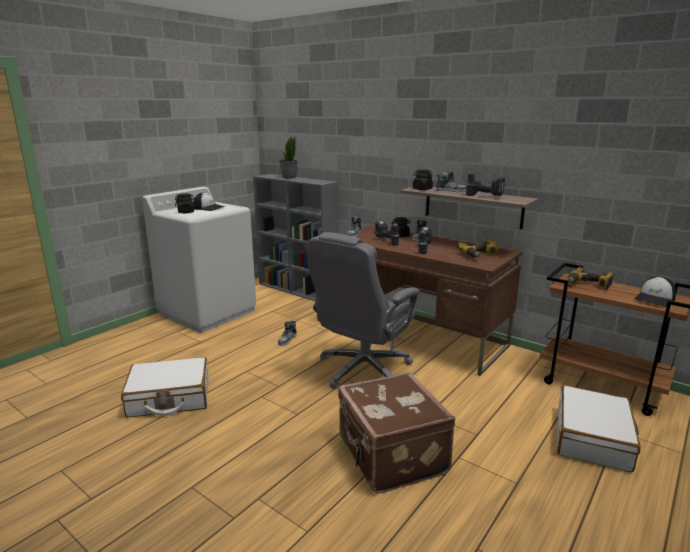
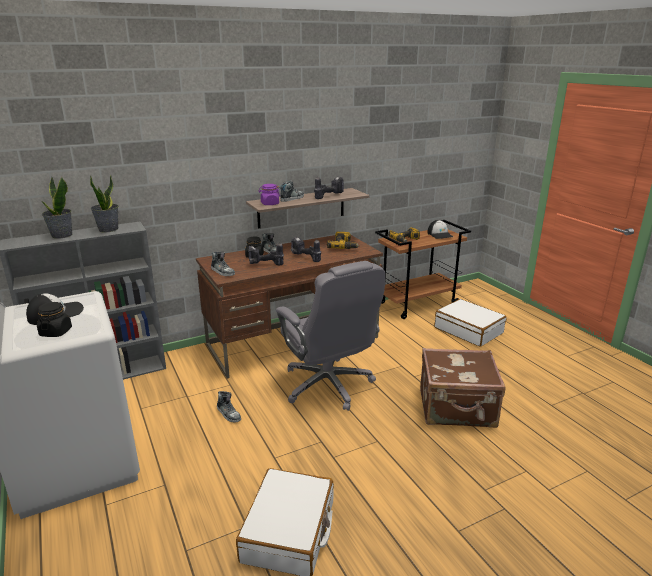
camera: 65 degrees left, 5 degrees up
(312, 180) = (108, 229): none -> potted plant
(422, 189) = (269, 204): black jar -> purple jar

